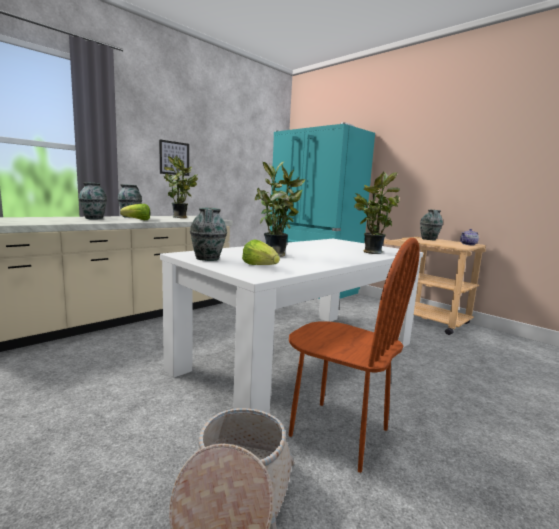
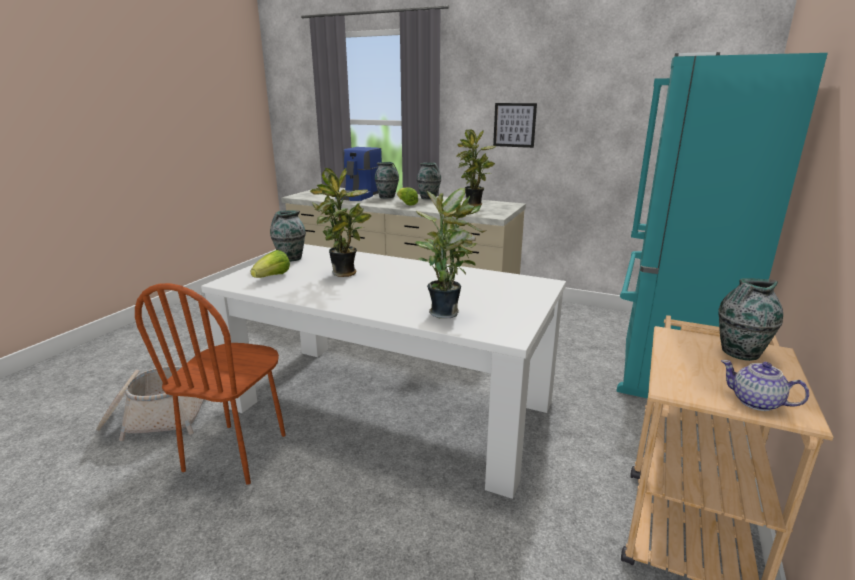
camera: 70 degrees right, 10 degrees up
(61, 219) = (359, 195): none -> coffee machine

